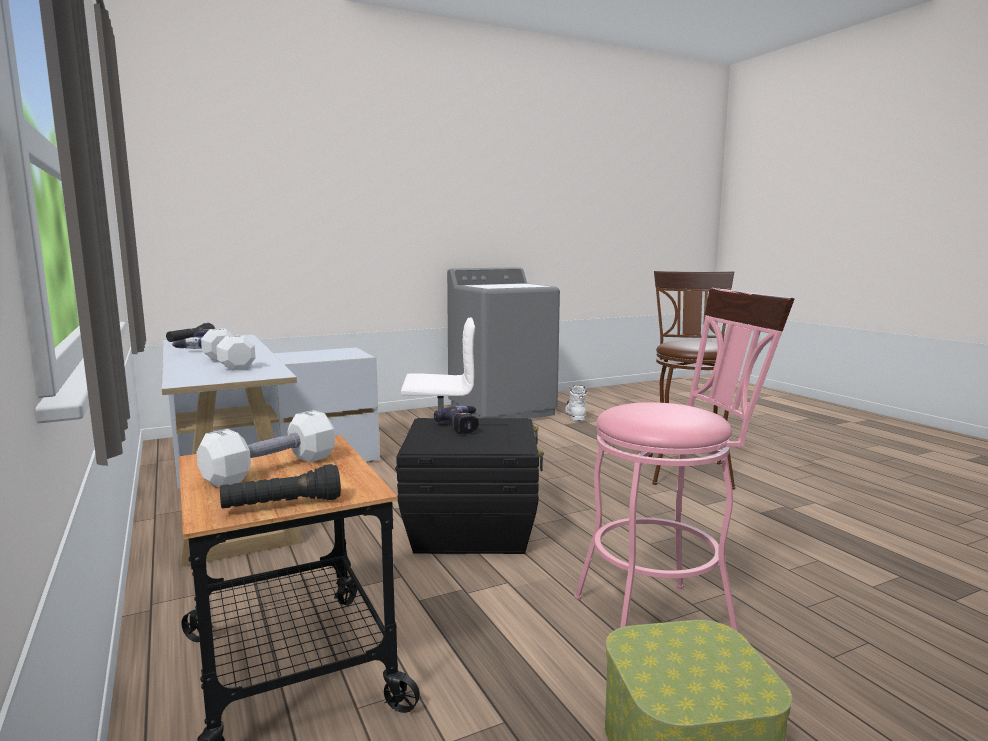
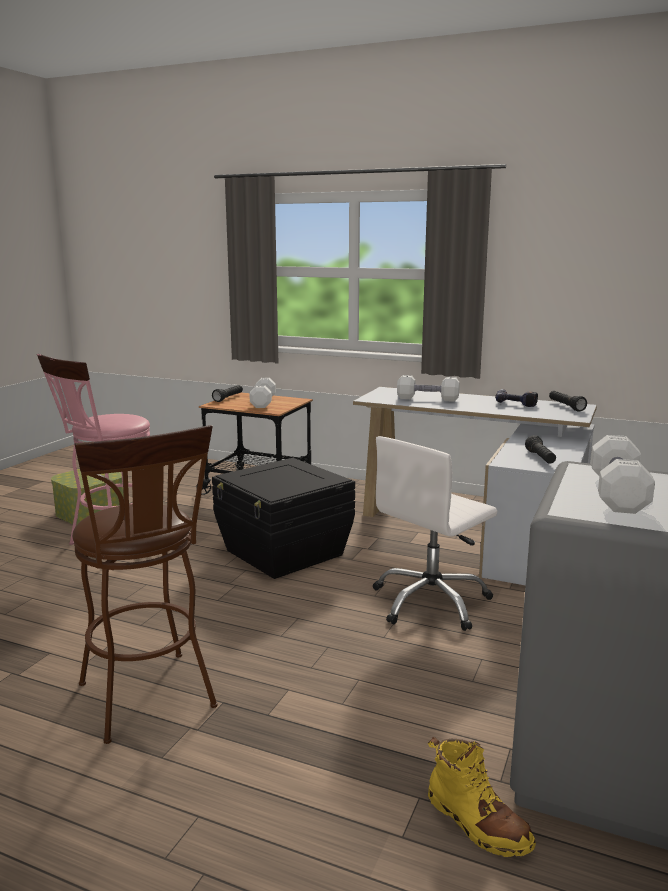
camera: 140 degrees right, 5 degrees up
(329, 354) = (540, 458): none -> black flashlight
(464, 426) = (300, 481): power drill -> none
(509, 286) = (617, 493): none -> white dumbbell
(575, 415) = (477, 823): white boot -> yellow boot

